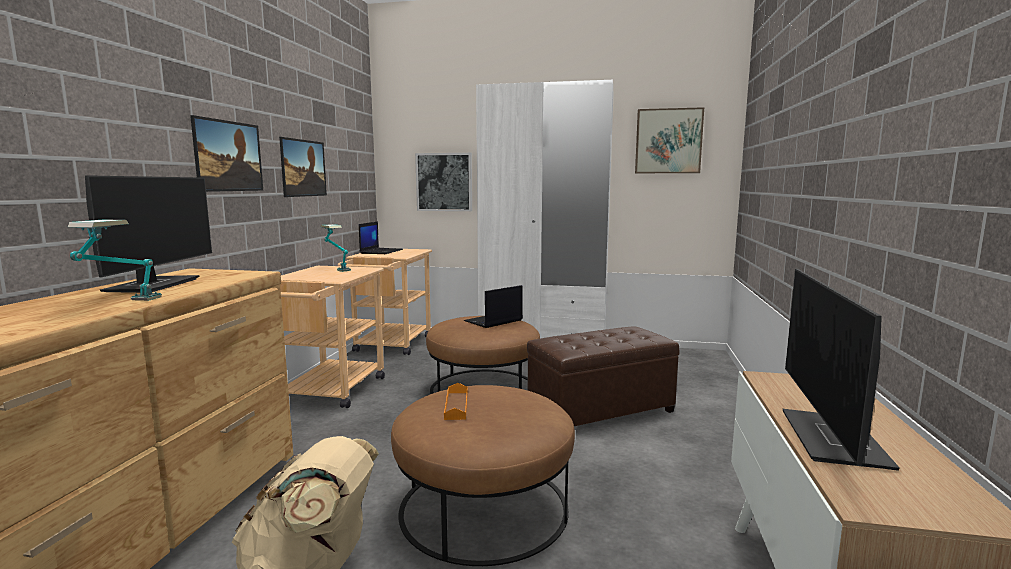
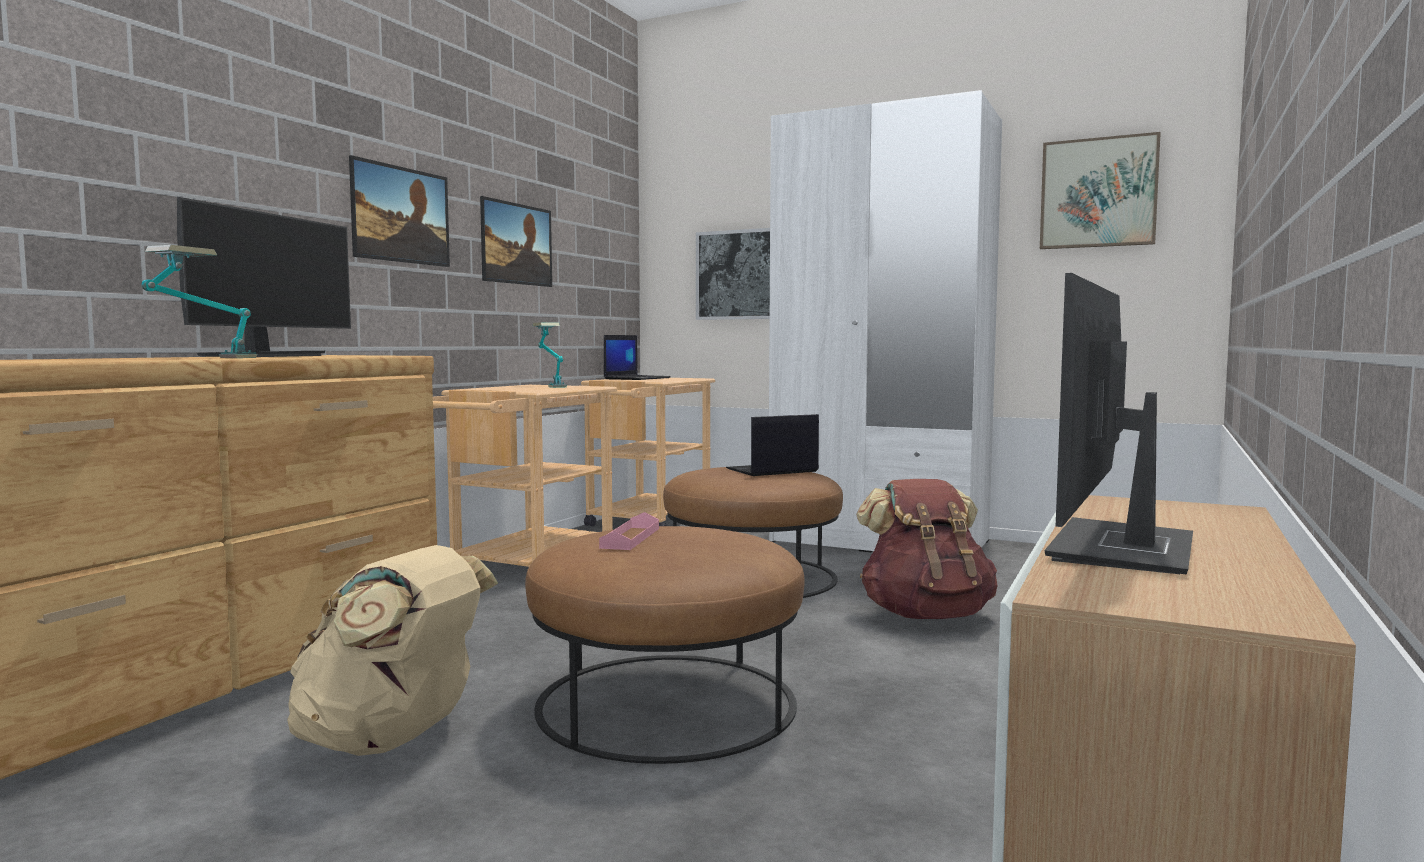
camera: 15 degrees right, 5 degrees down
(456, 405) = (630, 538): orange tray -> pink tray
(600, 410) = (925, 615): brown ottoman -> brown backpack

